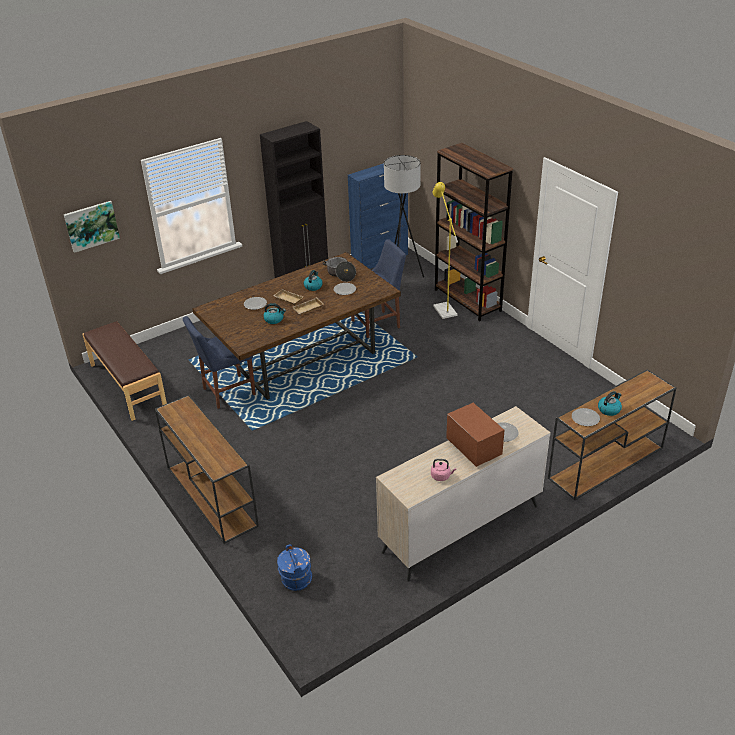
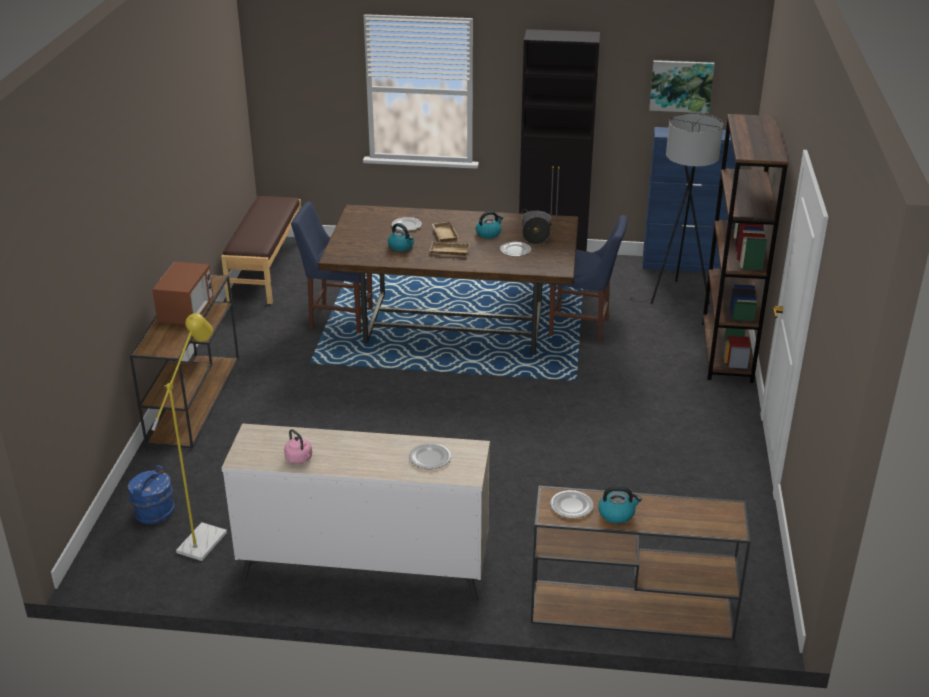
camera: 40 degrees right, 5 degrees down
(91, 225) = (292, 74): picture -> picture (681, 86)
(443, 308) = (683, 346): yellow floor lamp -> yellow floor lamp (207, 536)
(474, 448) = (374, 454): microwave -> microwave (186, 312)

